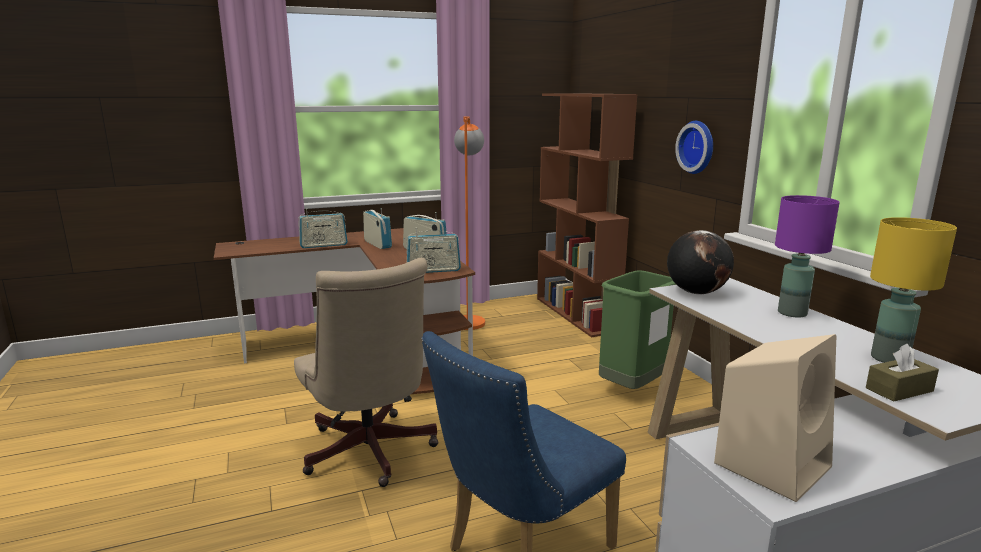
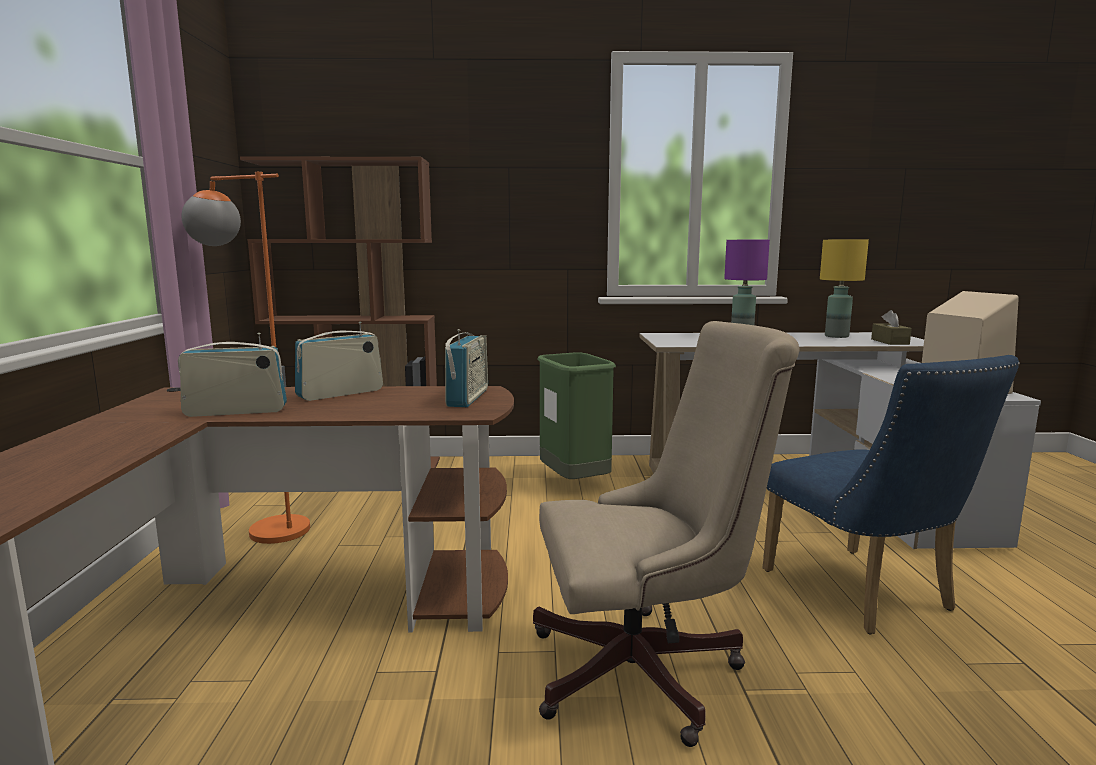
camera: 70 degrees left, 5 degrees down
(324, 245) = (147, 442): radio -> none
(696, 292) = (678, 341): globe -> none
(698, 147) = (536, 219): wall clock -> none

